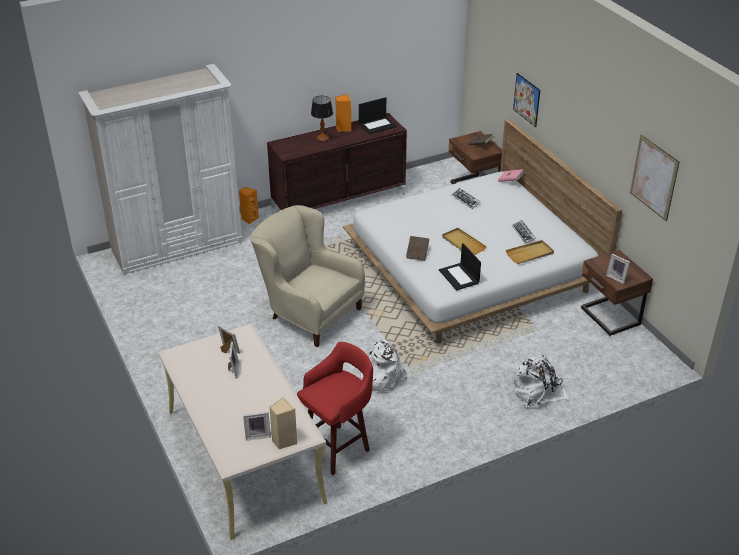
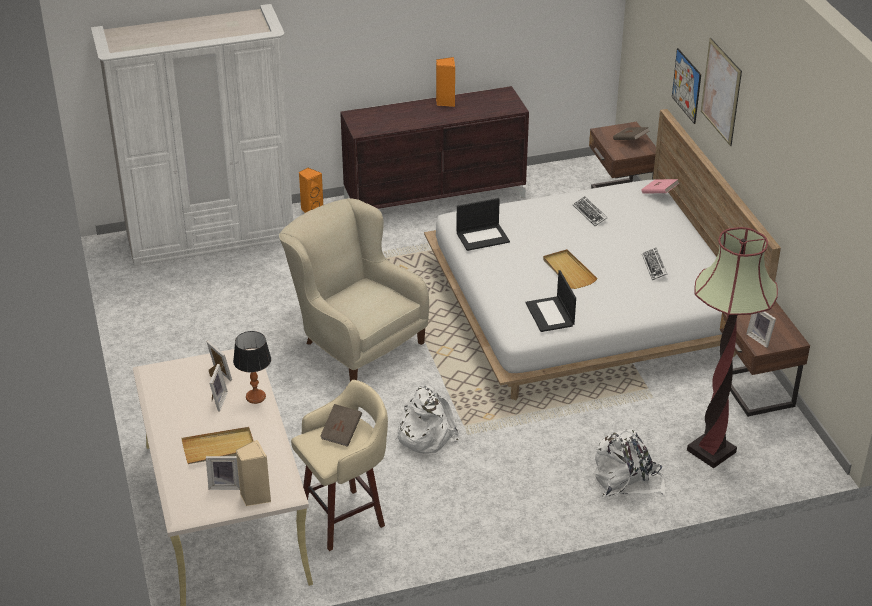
camera: 10 degrees right, 0 degrees up
(322, 138) = (414, 113): table lamp -> table lamp (255, 397)
(338, 448) = (346, 518): red stool -> beige stool
(377, 125) = (492, 102): laptop -> laptop (483, 237)
(417, 253) = (504, 278): brown book -> brown book (341, 433)
(530, 254) = (654, 294): beige tray -> beige tray (219, 448)
(591, 364) = (711, 451): none -> floor lamp
(654, 177) = (815, 208): picture -> picture (721, 91)

